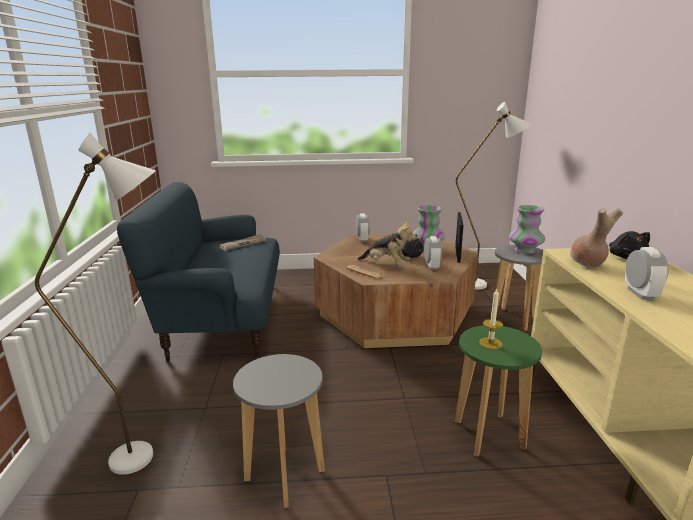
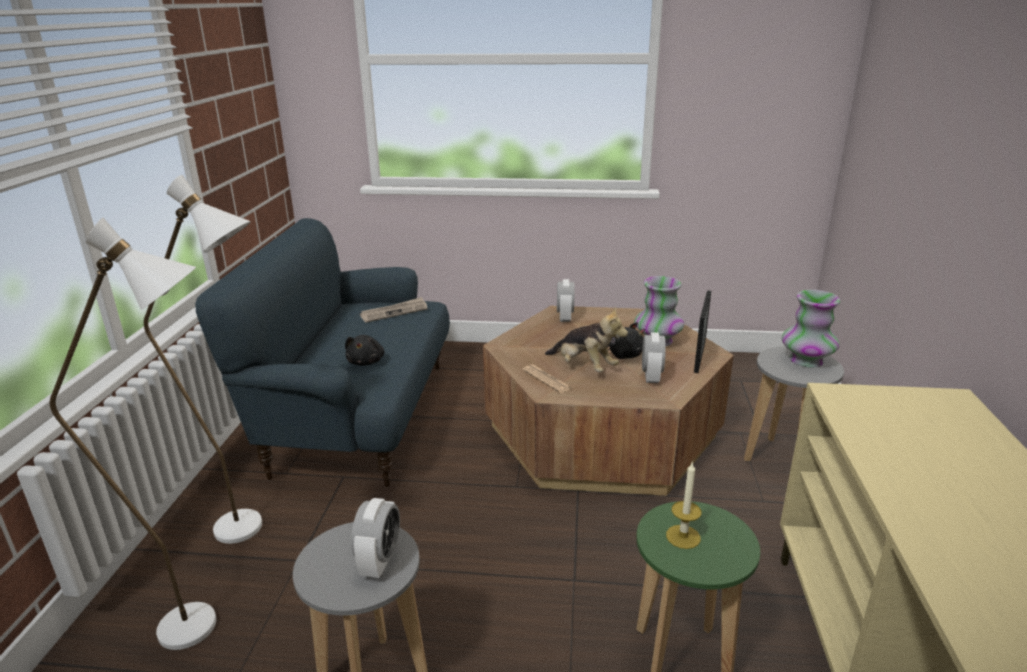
camera: 10 degrees right, 5 degrees up
(484, 285) = (753, 393): white floor lamp -> white floor lamp (254, 530)
(587, 264) = (865, 423): brown vase -> none
(626, 257) = (938, 412): black plush toy -> black plush toy (366, 362)
(640, 293) = (926, 495): alarm clock -> alarm clock (380, 562)

